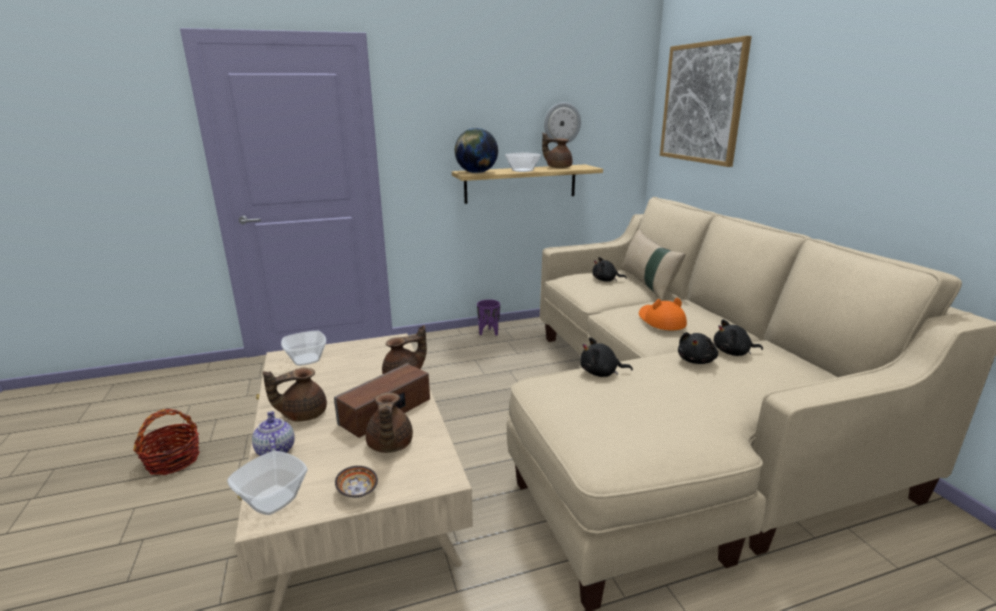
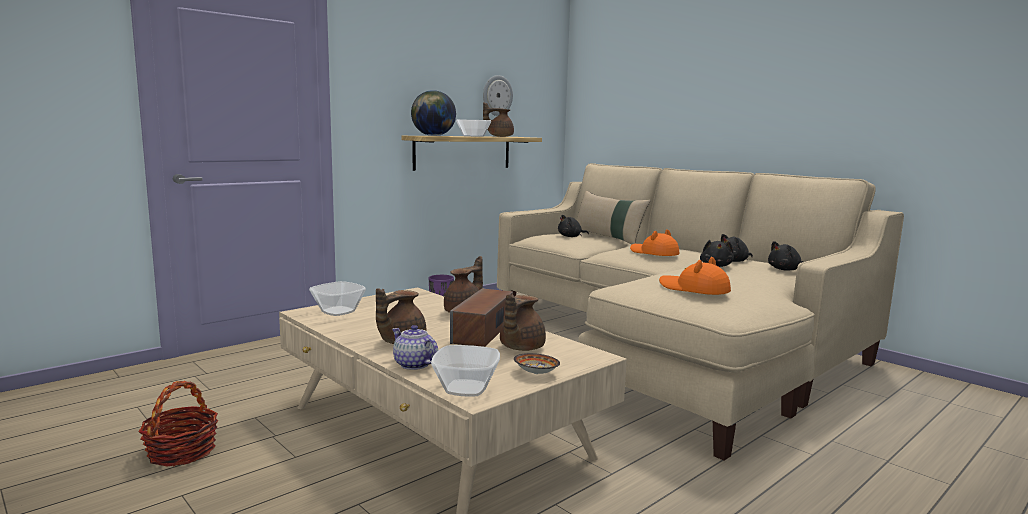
camera: 25 degrees left, 10 degrees down
(389, 445) = (520, 348): brown teapot -> brown teapot turned 60 degrees clockwise
(601, 373) = (657, 278): black plush toy -> black plush toy (785, 270)
(609, 406) = (694, 289): none -> orange hat
(702, 103) = (622, 81): picture -> none

